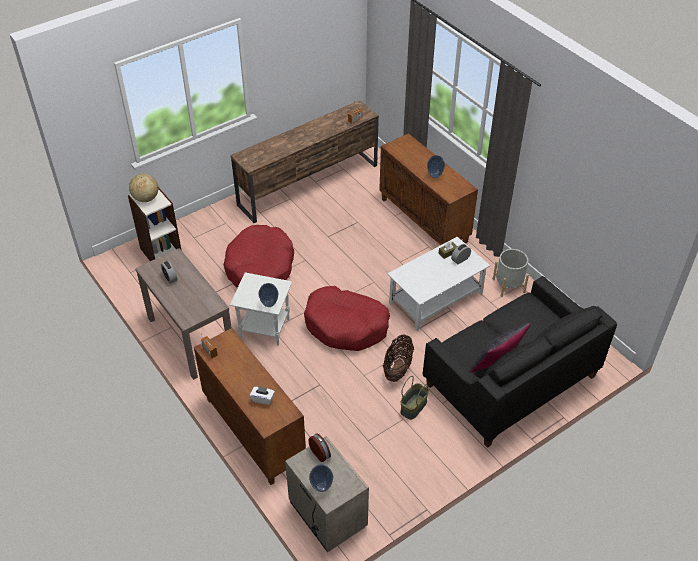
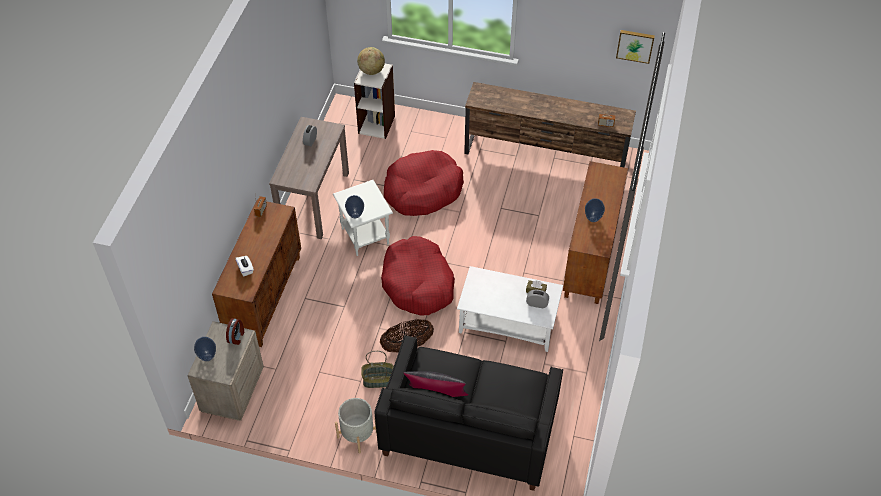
camera: 50 degrees right, 5 degrees up
(341, 43) = (635, 45): none -> picture
(508, 285) = (577, 365): grey planter -> grey planter (357, 434)

